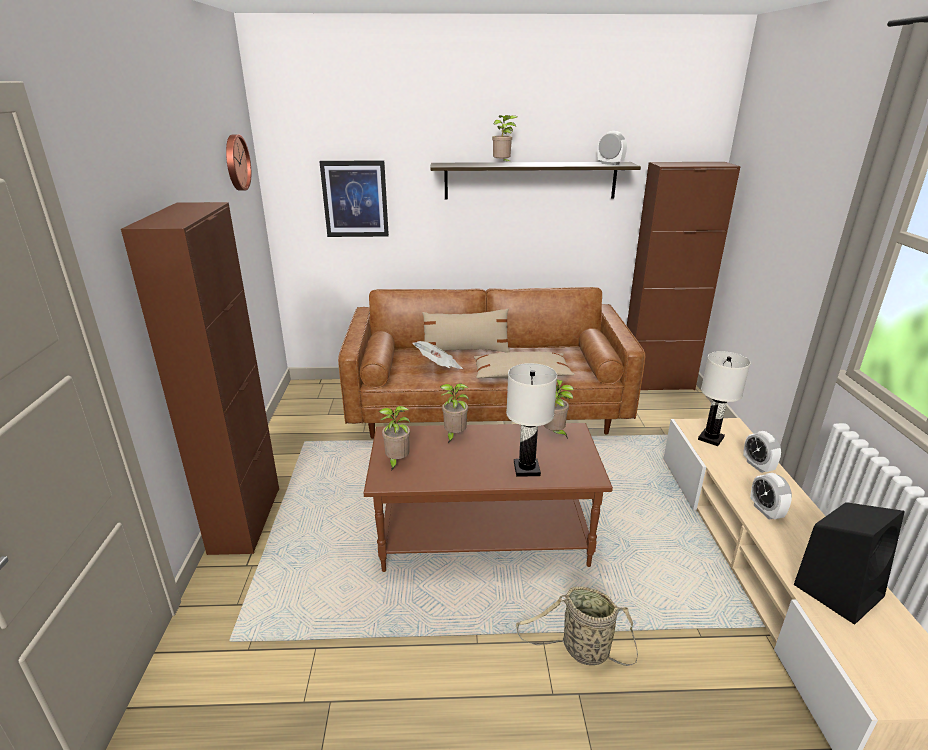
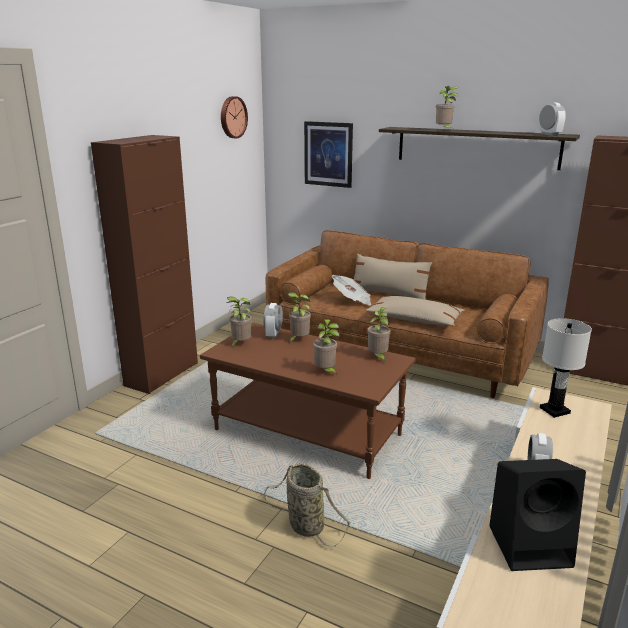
camera: 30 degrees right, 5 degrees down
(527, 469) = (325, 372): white table lamp -> potted plant
(757, 466) = (577, 442): alarm clock -> alarm clock (273, 334)

